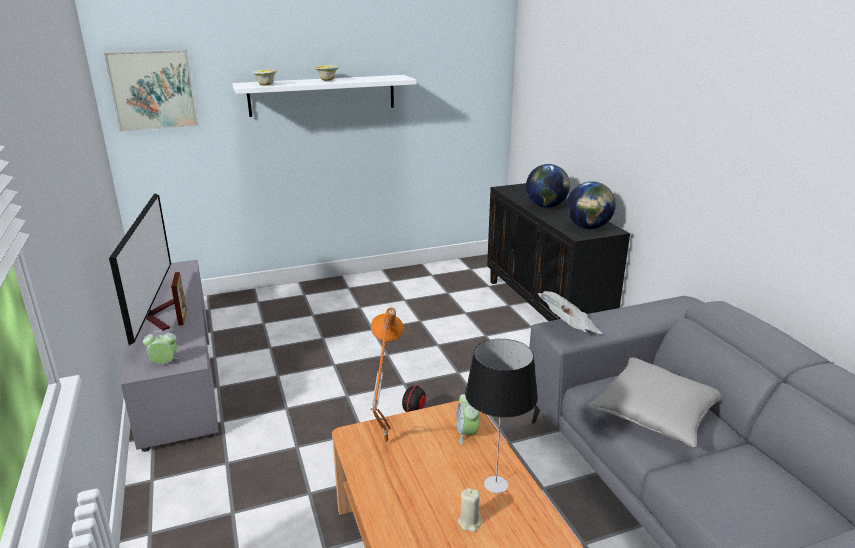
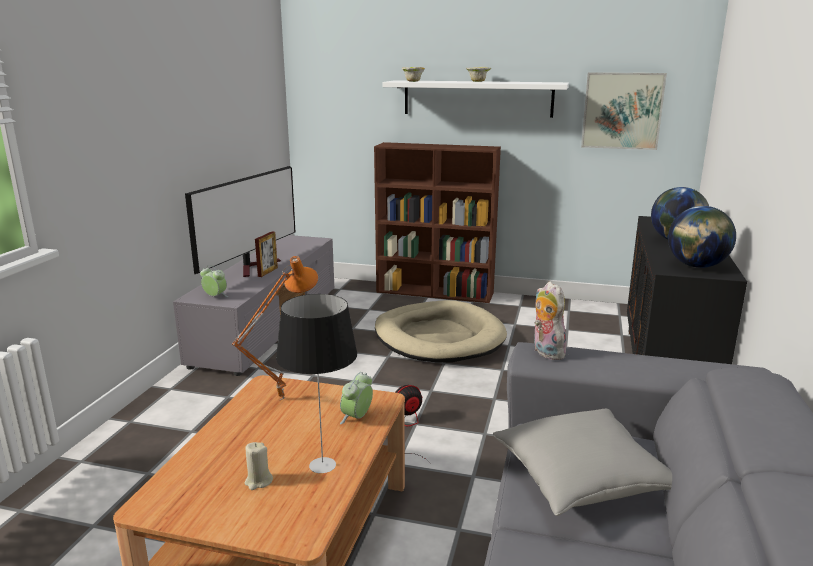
camera: 35 degrees right, 5 degrees down
(153, 90) = (328, 82): picture -> picture (622, 111)
(307, 287) = (436, 292): none -> brown bookcase
(357, 331) = (439, 337): none -> beige dog bed
(568, 328) = (545, 352): newspaper -> plush toy

